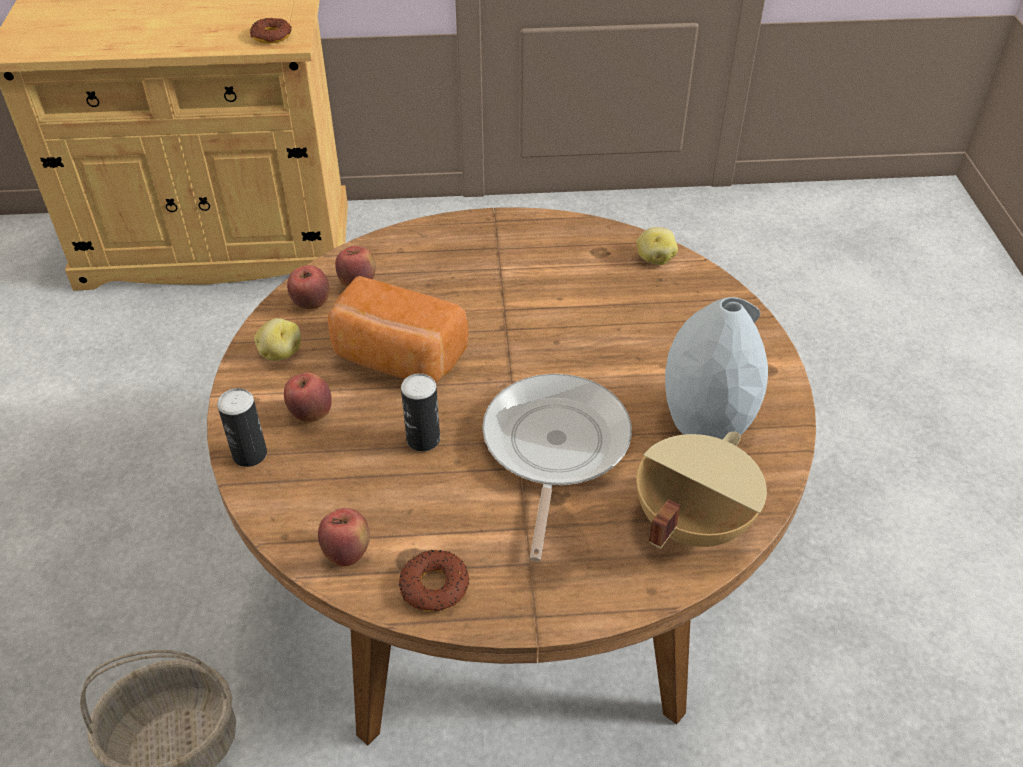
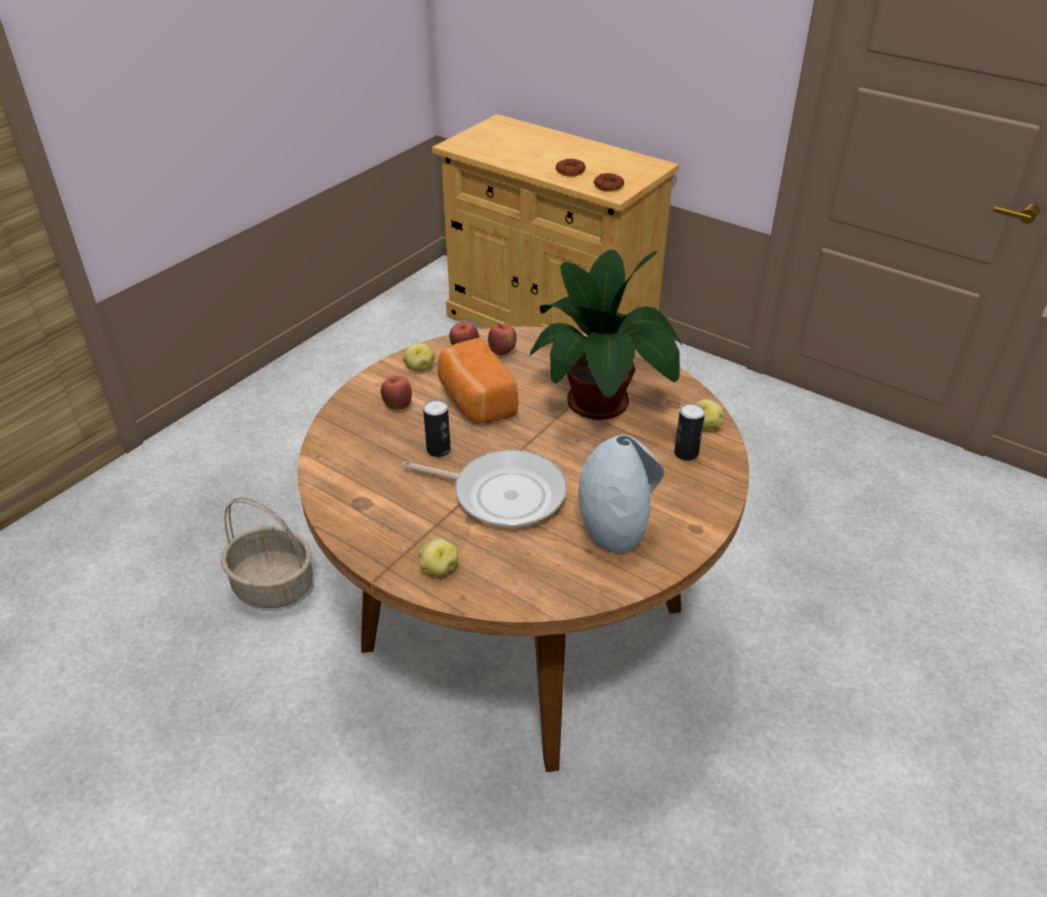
camera: 40 degrees right, 5 degrees down
(250, 454) = (347, 409): can -> can (686, 453)
(347, 553) = (336, 481): apple -> none
(434, 586) = (357, 522): donut -> donut (570, 171)
(532, 288) = (602, 403): none -> potted plant
(554, 448) = (503, 494): frying pan -> frying pan turned 60 degrees clockwise
(589, 577) = (438, 568): none -> potato
(689, 521) = (530, 578): beige cooking pot -> none

